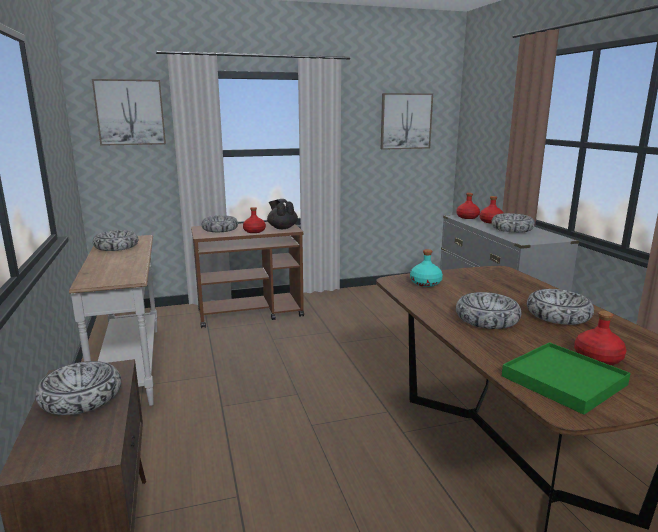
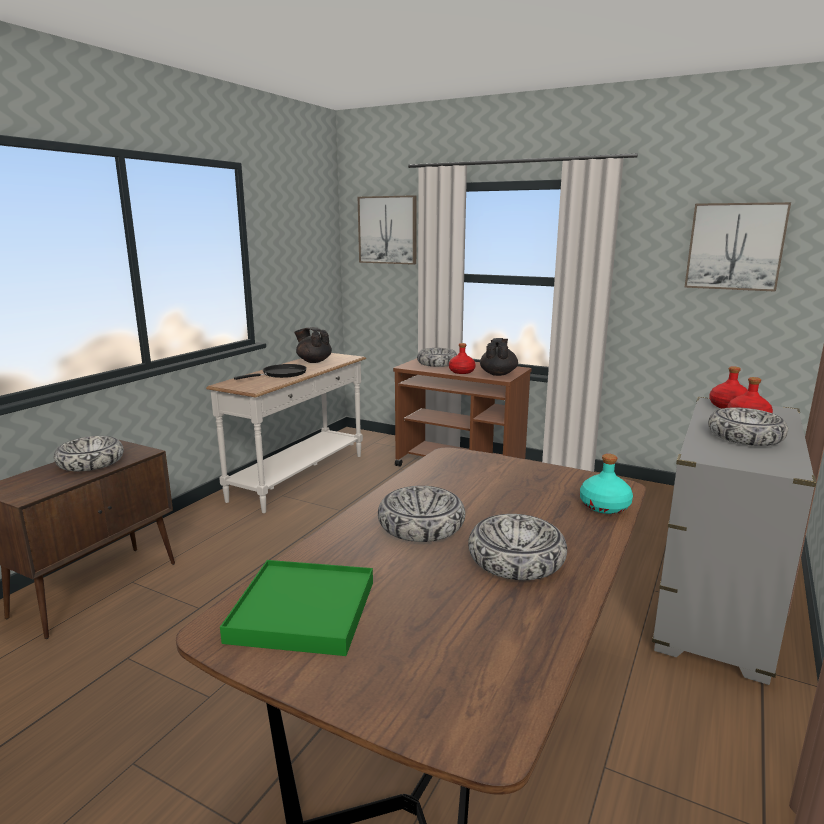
camera: 45 degrees right, 0 degrees up
(116, 247) = (313, 361): bowl -> black teapot
(119, 263) = (281, 374): none -> black frying pan
(425, 283) = (474, 468): turquoise bottle -> turquoise bottle (604, 506)
(598, 358) = (405, 618): red bottle -> none

